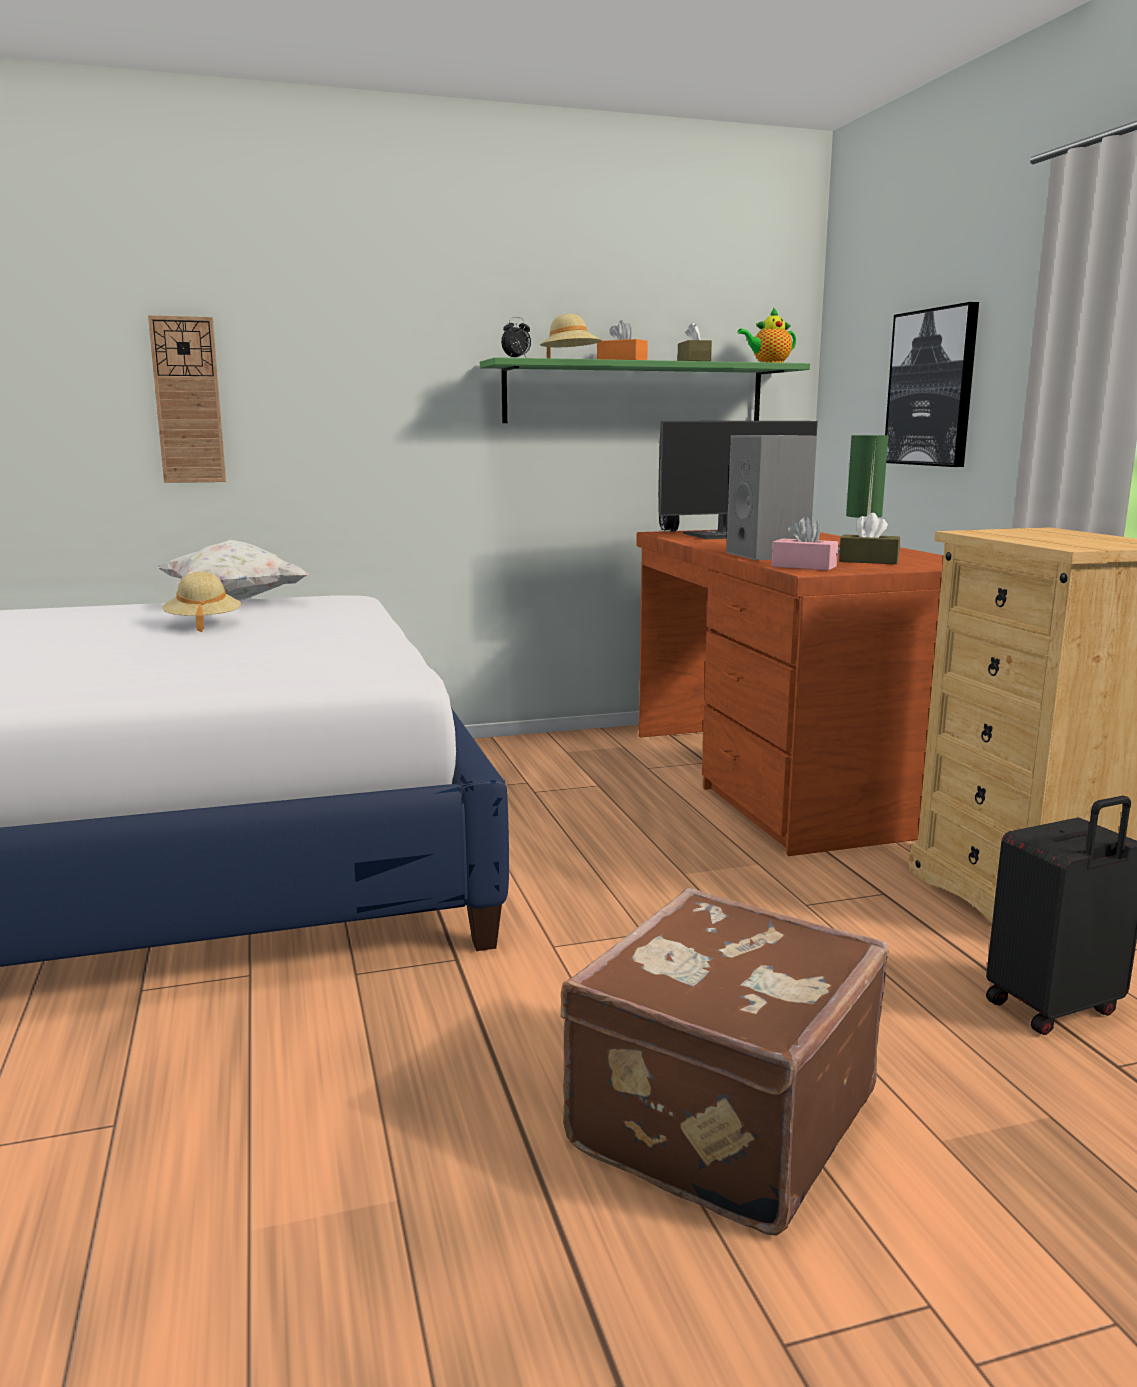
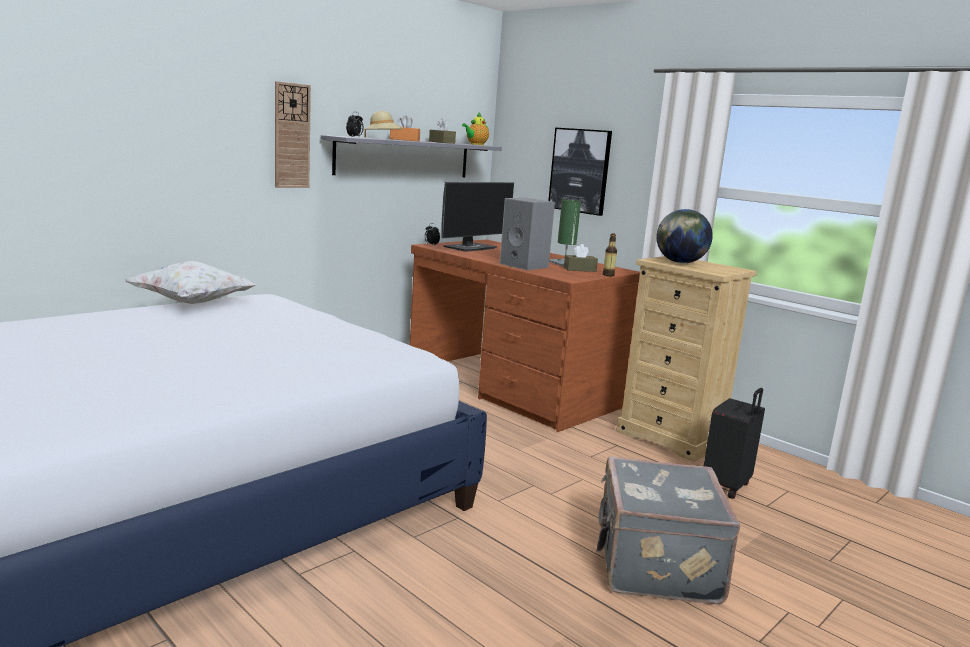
camera: 30 degrees left, 0 degrees up
(188, 400) = (131, 155): wall clock -> wall clock (291, 136)
(203, 624) = (217, 326): beige hat -> none
(635, 393) = (404, 158): green shelf -> grey shelf
(717, 1120) = (654, 565): brown suitcase -> grey suitcase
(804, 566) = (560, 275): pink tissue box -> none
(909, 568) = (608, 275): none -> bottle
(1027, 535) = (680, 263): none -> globe

